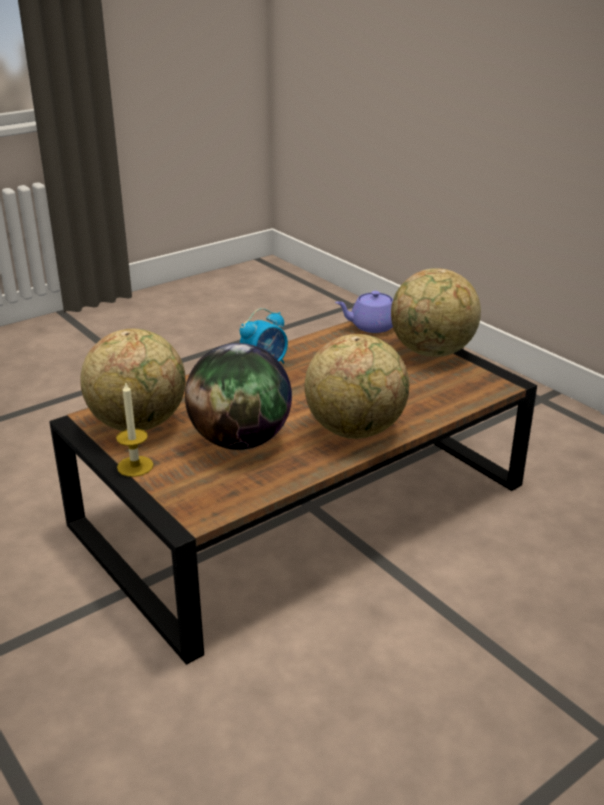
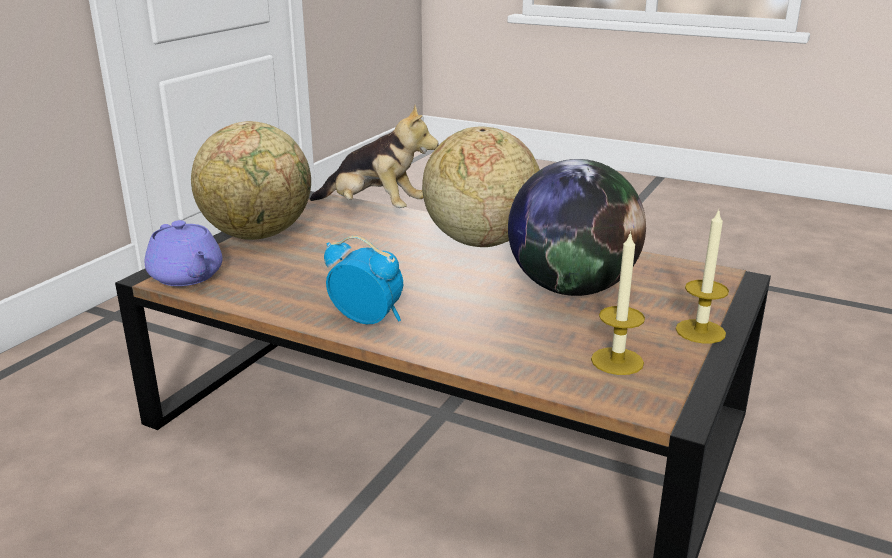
camera: 115 degrees left, 5 degrees down
(139, 424) = (617, 361): globe -> candle
(464, 403) = (374, 209): none -> plush toy

